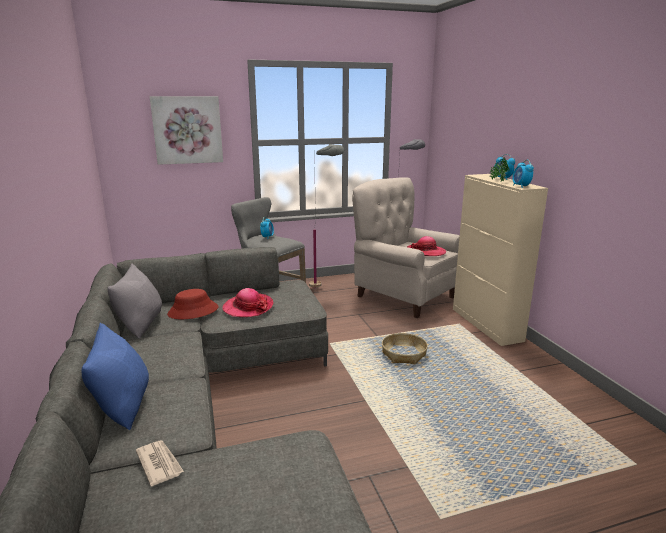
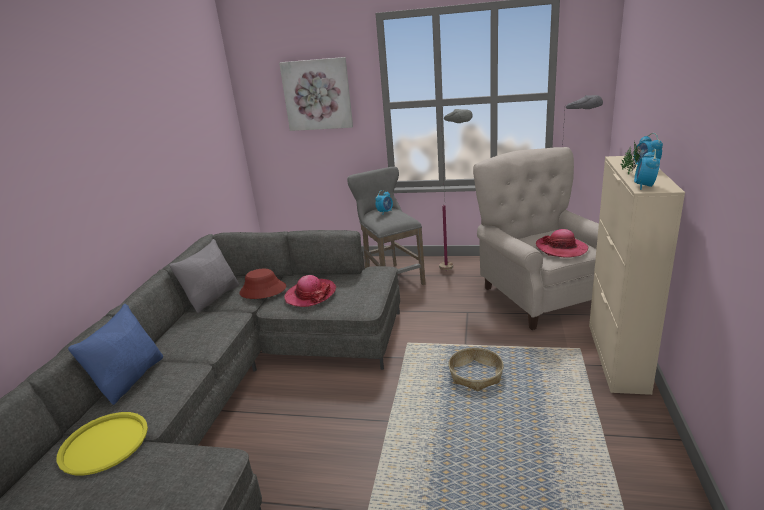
camera: 30 degrees right, 5 degrees up
(159, 463) = (104, 443): newspaper -> yellow tray

